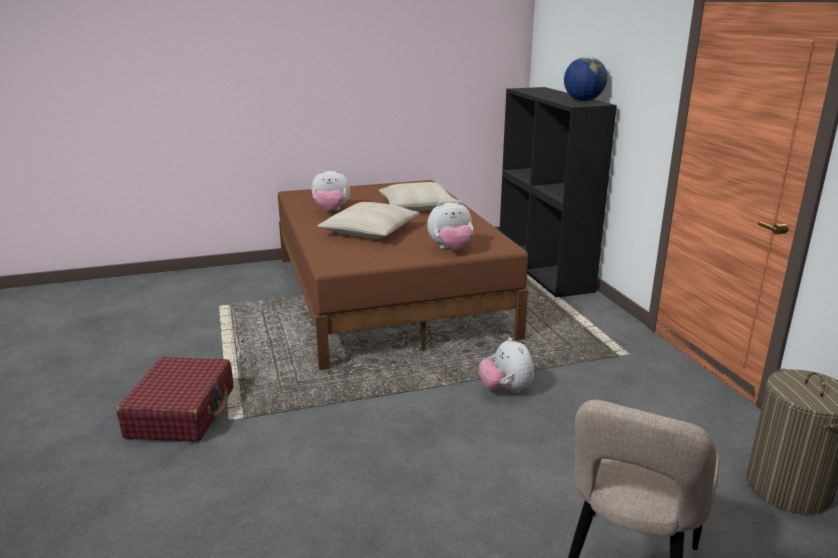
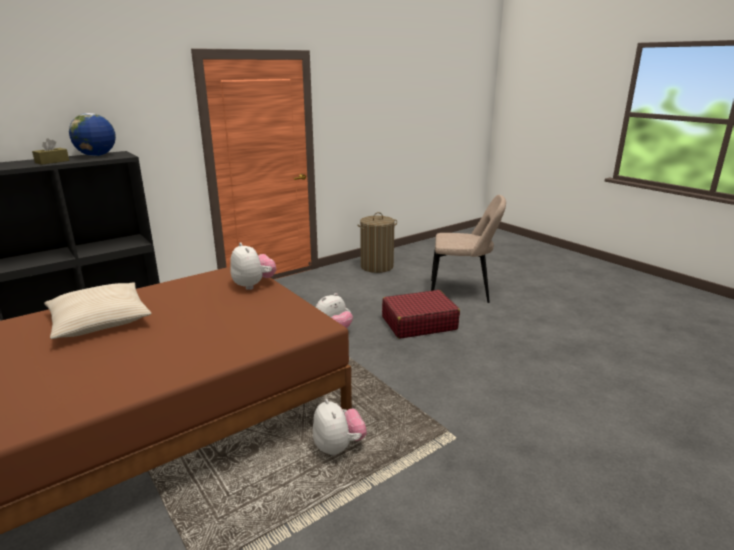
camera: 110 degrees left, 0 degrees up
(182, 412) = (469, 474): red suitcase -> red suitcase (418, 323)
(331, 211) = (109, 374): plush toy -> plush toy (338, 447)
(370, 231) = (204, 329): beige pillow -> none
(551, 96) = (52, 161): none -> brown tissue box

